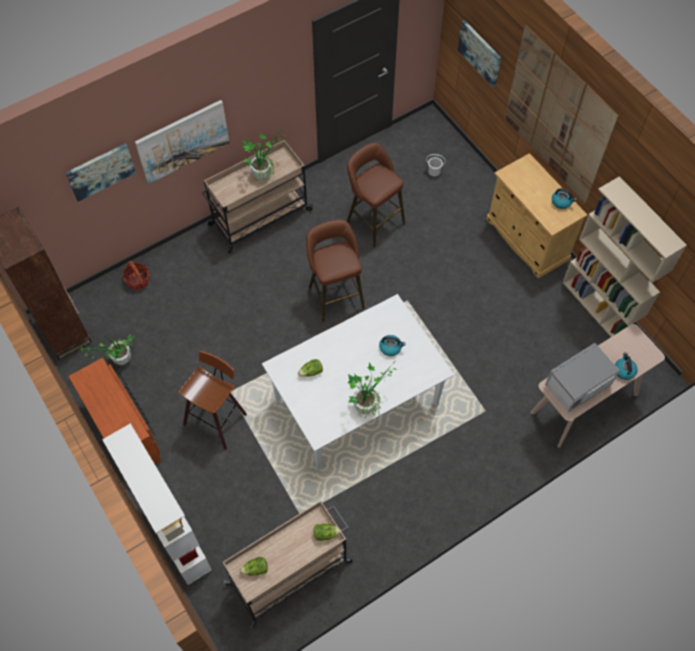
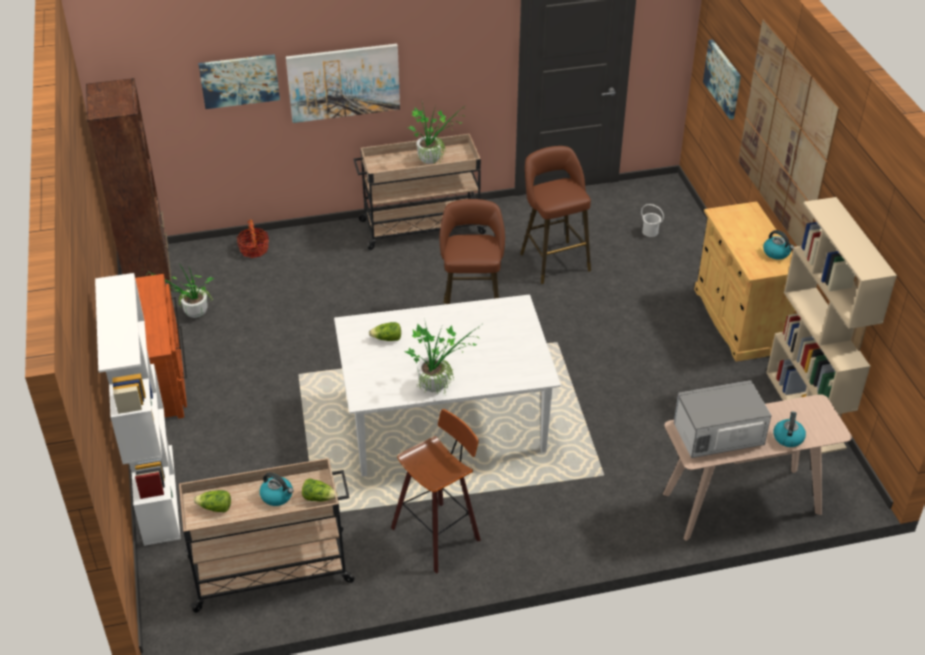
camera: 20 degrees right, 20 degrees down
(217, 418) = (270, 395): stool -> stool (438, 533)
(390, 347) = (495, 340): kettle -> kettle (277, 496)

